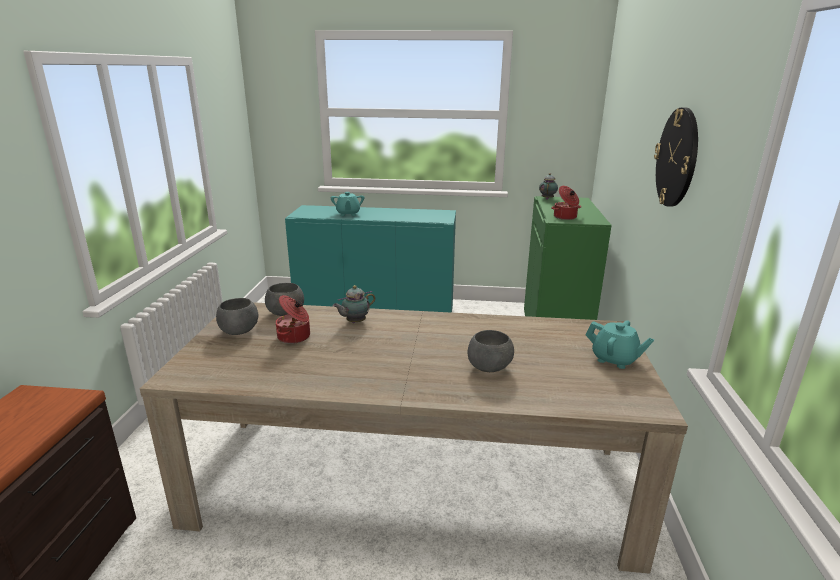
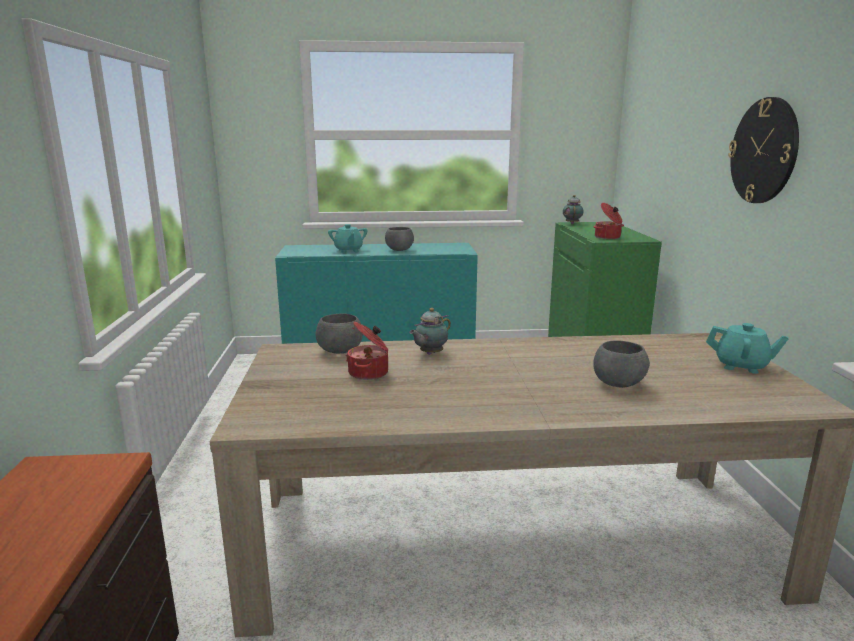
camera: 10 degrees left, 5 degrees down
(240, 331) = (296, 373): grey bowl -> grey bowl (400, 250)

